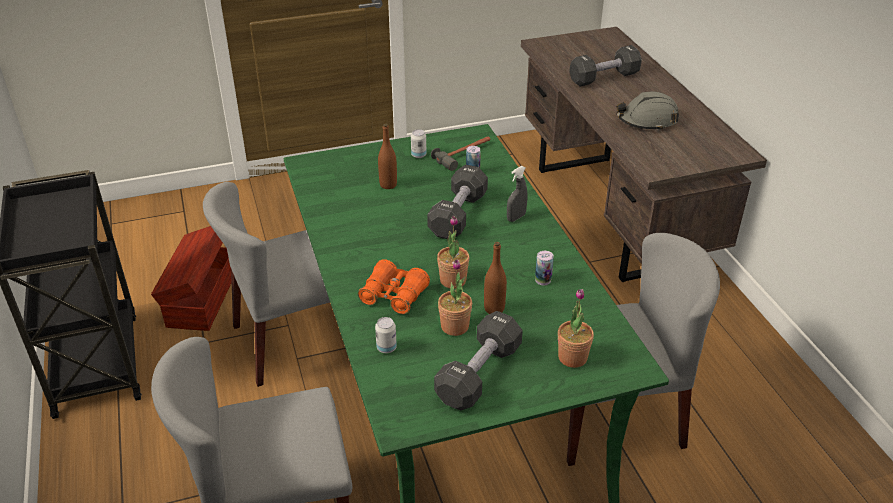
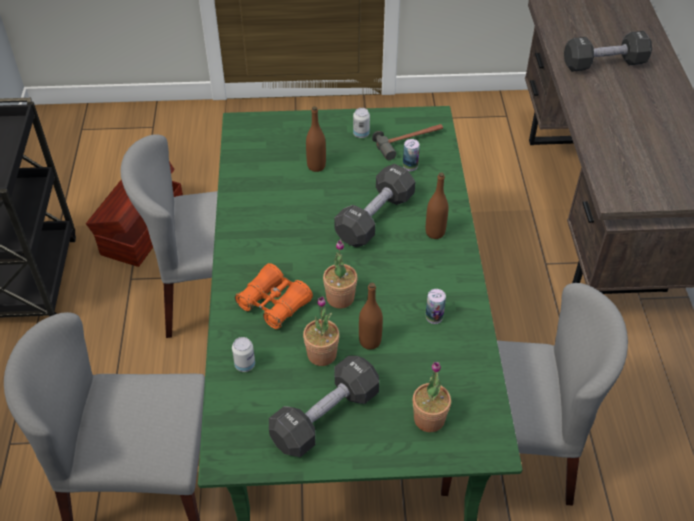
camera: 15 degrees right, 10 degrees up
(516, 217) = (435, 232): grey spray bottle -> brown bottle
(647, 121) = (631, 130): grey hard hat -> none

